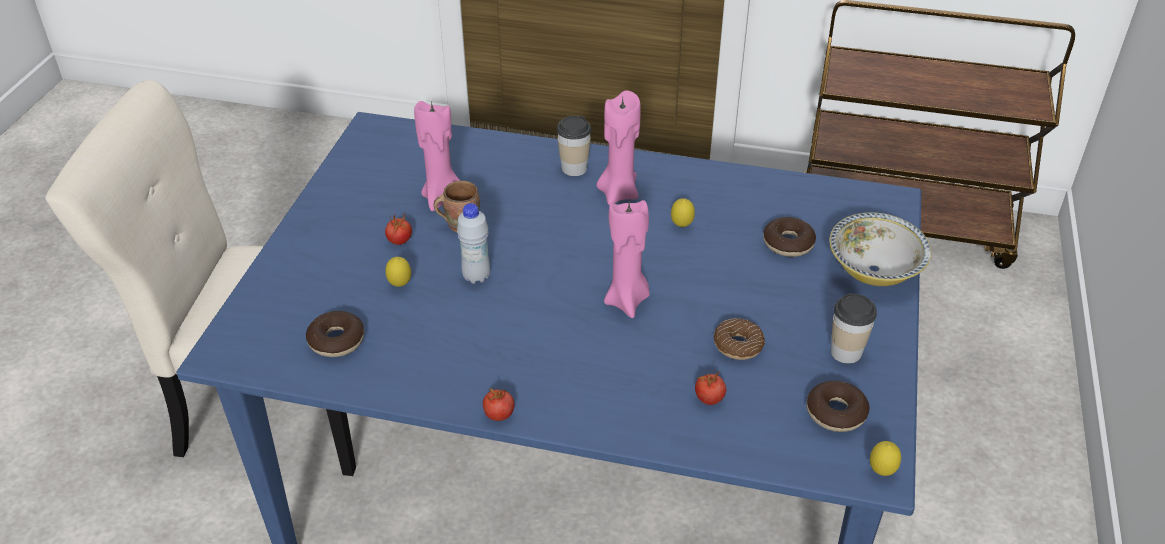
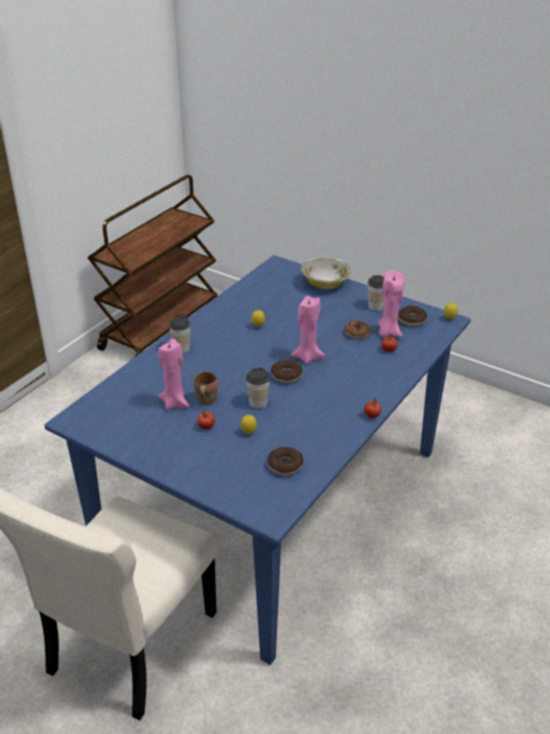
camera: 70 degrees left, 5 degrees down
(476, 276) = (258, 403): white bottle -> cup
(618, 193) = (215, 339): pink candle -> pink candle (388, 333)
(788, 244) = (292, 300): donut -> donut (286, 375)

